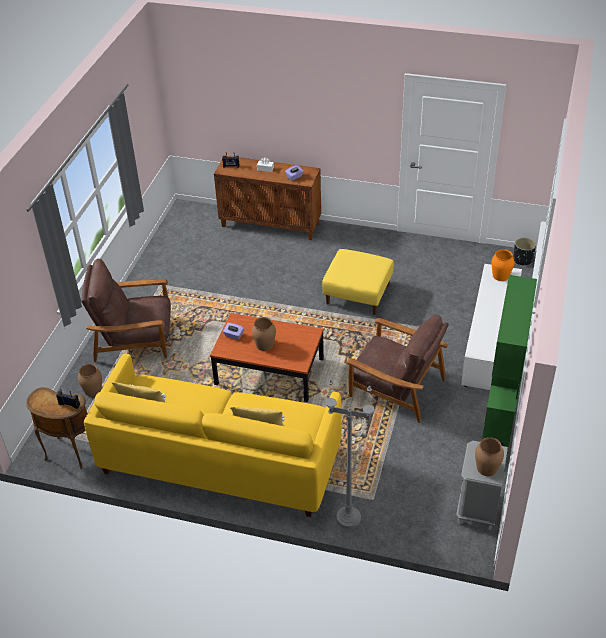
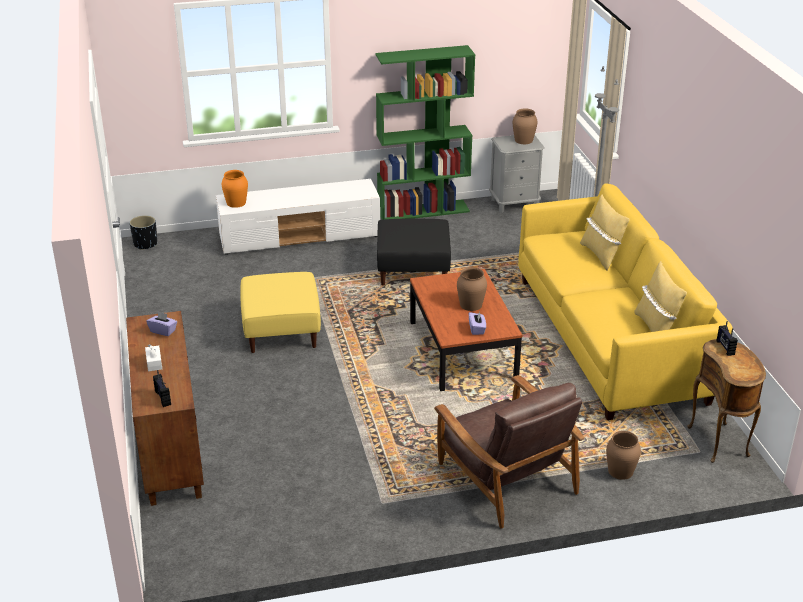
camera: 120 degrees left, 10 degrees down
(395, 388) = (413, 270): brown armchair -> black ottoman

